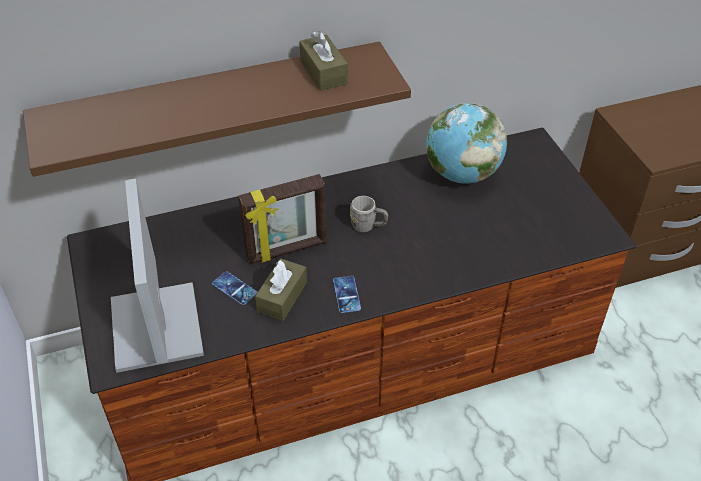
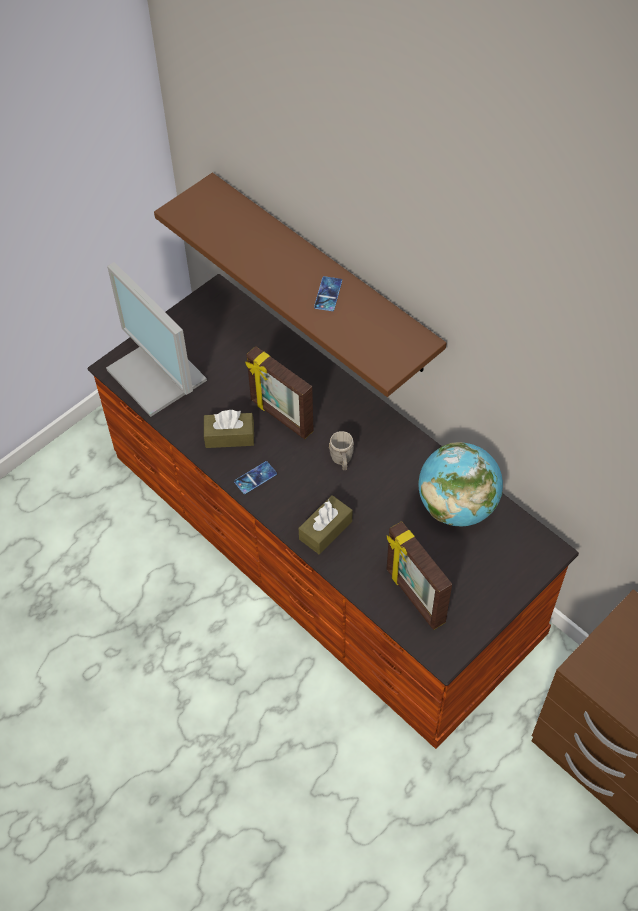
camera: 65 degrees right, 10 degrees up
(158, 328) = (158, 375): monitor -> monitor turned 90 degrees counterclockwise
(234, 288) = (221, 402): phone -> phone (328, 294)
(323, 72) = (372, 323): brown tissue box -> brown tissue box (325, 530)
(540, 232) = (414, 596): none -> picture frame

